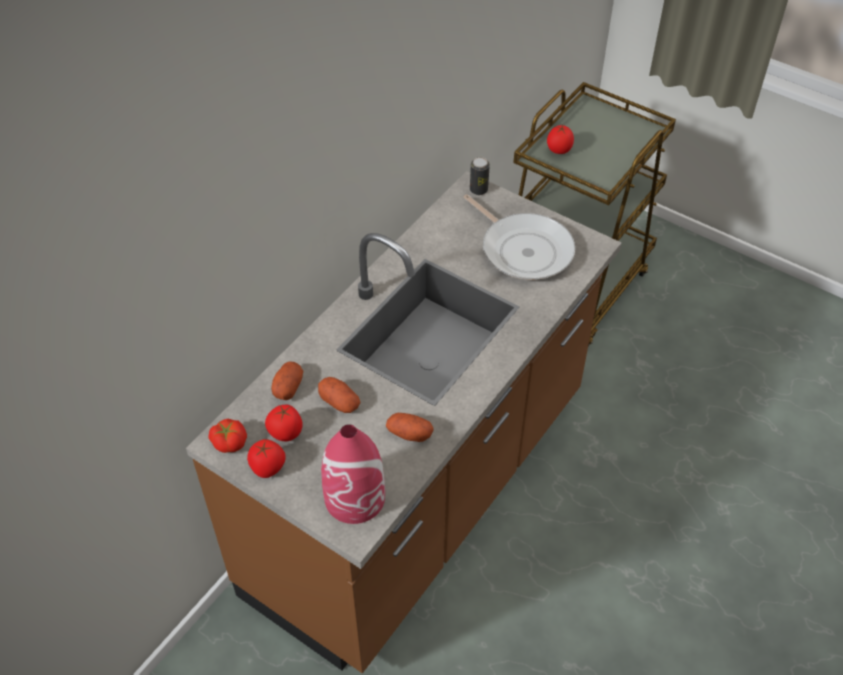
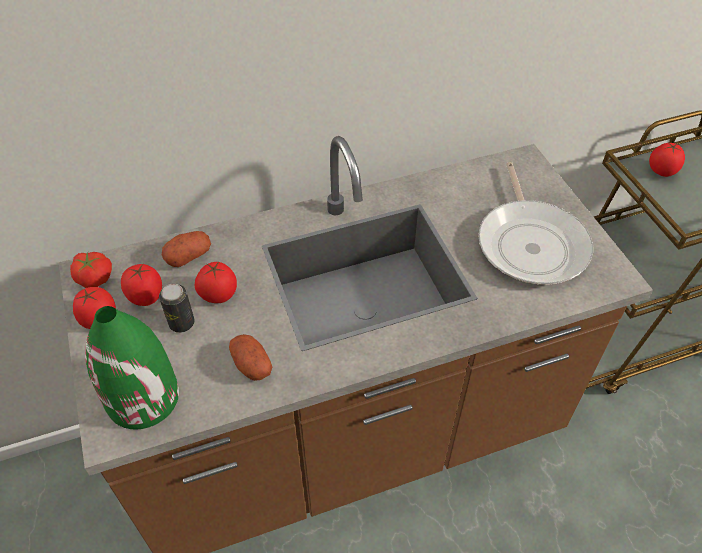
camera: 35 degrees right, 0 degrees up
(339, 402) = (218, 295): potato -> tomato
(355, 497) = (143, 397): red vase -> green vase
(478, 190) = (531, 165): can -> can (181, 323)

